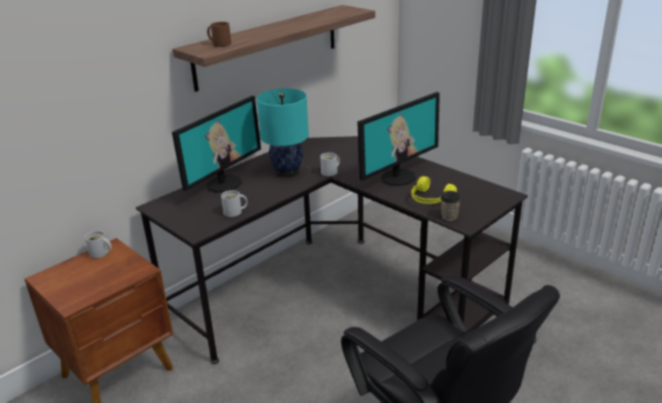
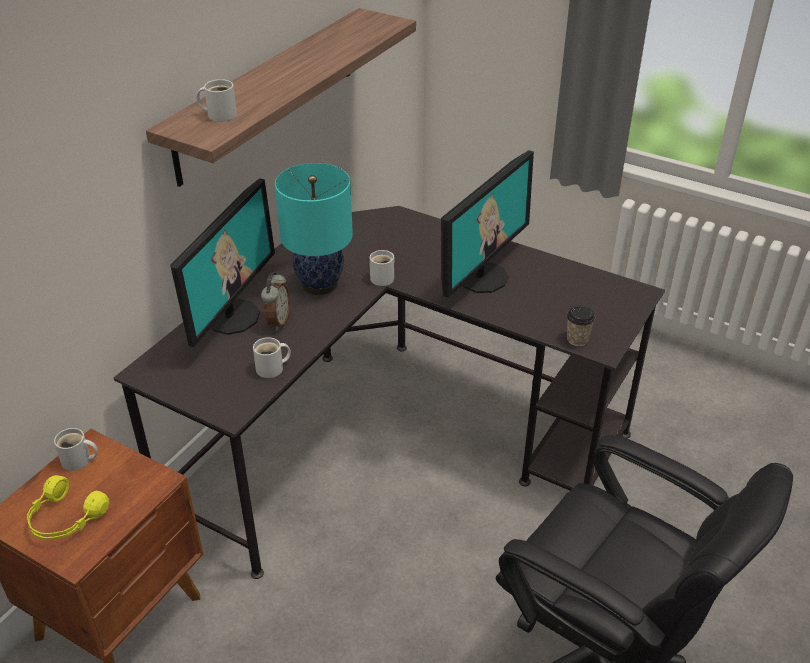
camera: 15 degrees left, 10 degrees up
(220, 44) = (220, 114): brown mug -> white mug
(250, 188) = (277, 321): none -> alarm clock
(429, 199) = (540, 312): yellow headphones -> yellow headphones (65, 519)

